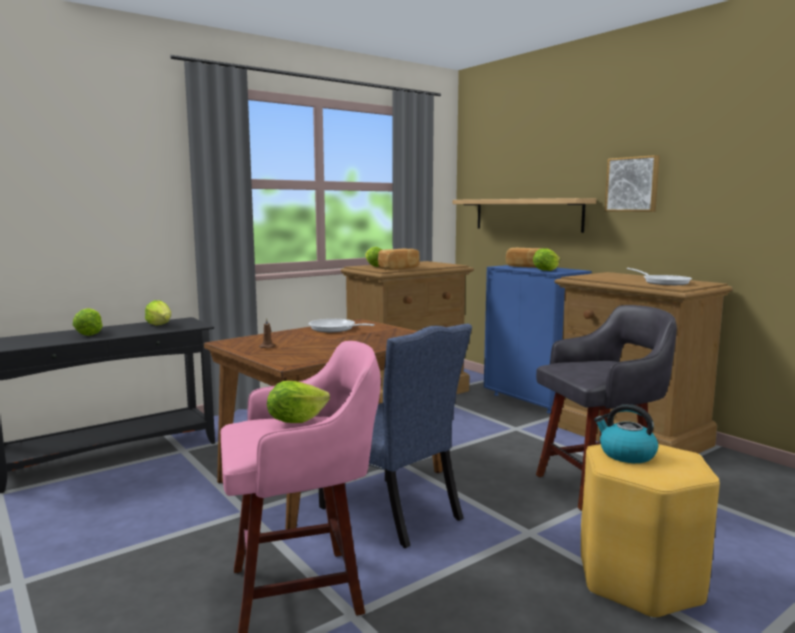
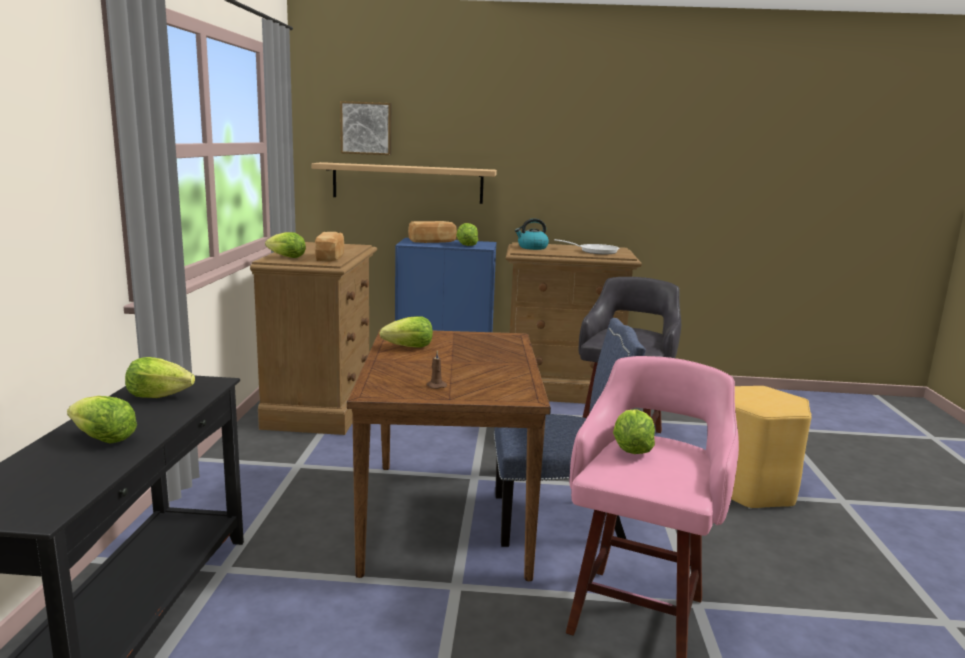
camera: 50 degrees left, 5 degrees up
(335, 329) = (409, 347): frying pan -> lettuce
(626, 454) = (750, 399): kettle -> kettle (532, 247)
(632, 184) = (536, 158): picture -> picture (366, 128)

